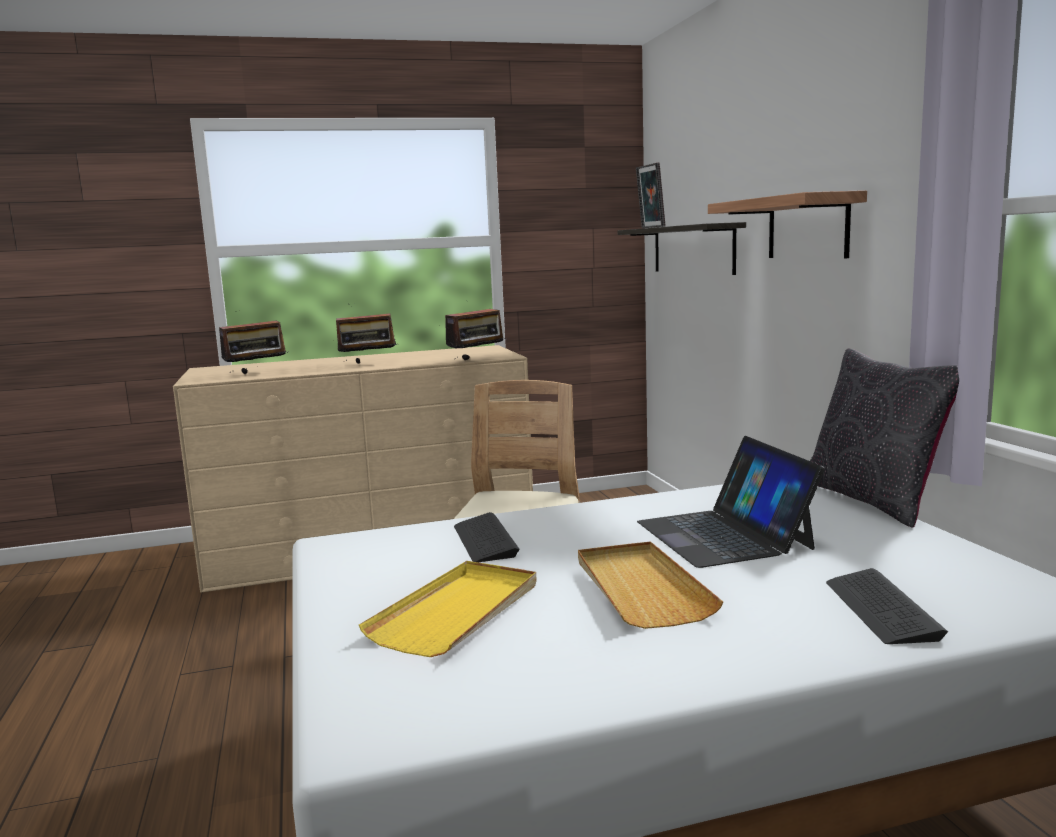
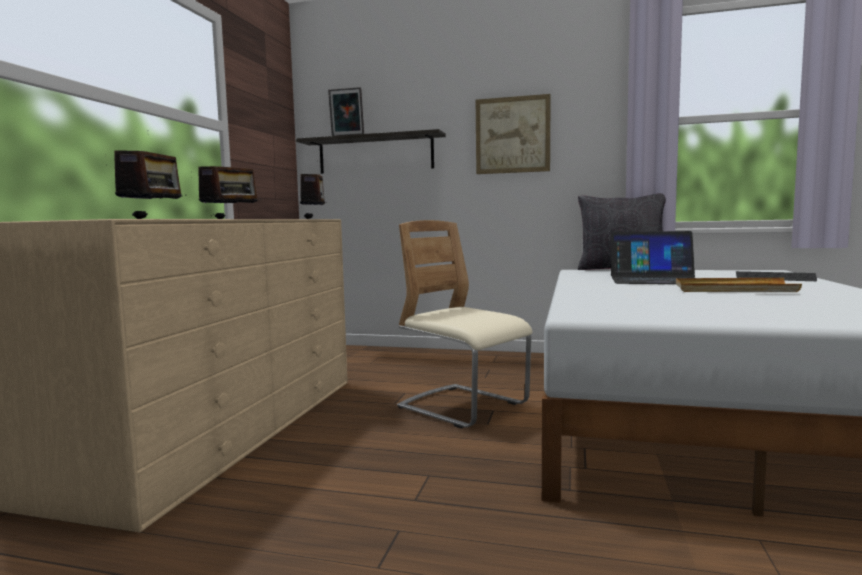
camera: 60 degrees left, 5 degrees down
(458, 612) = (760, 306): yellow tray -> none
(485, 540) = (617, 297): keyboard -> none
(807, 227) = (512, 135): shelf -> picture

